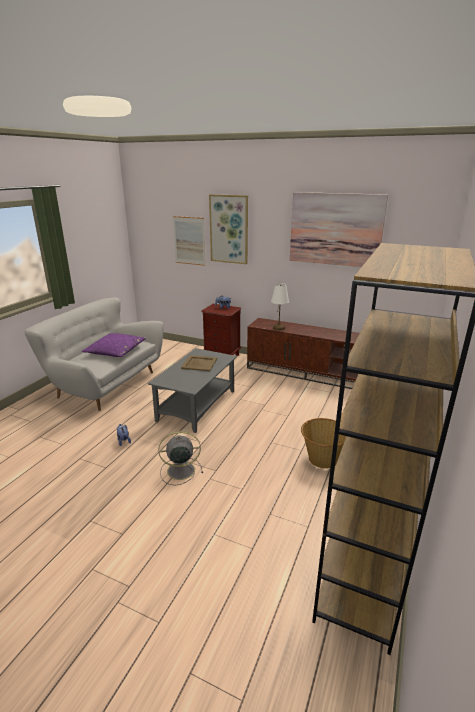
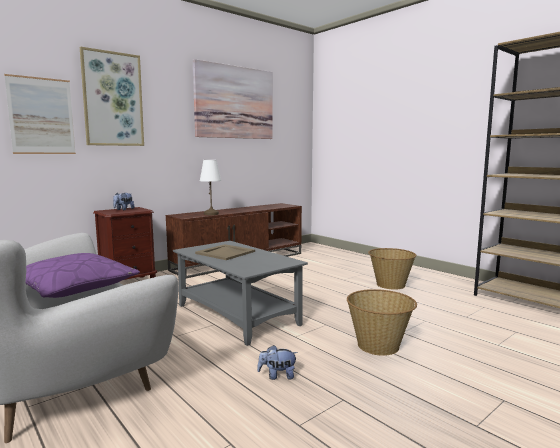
camera: 65 degrees left, 15 degrees down
(179, 470) = (379, 345): grey fan -> basket

